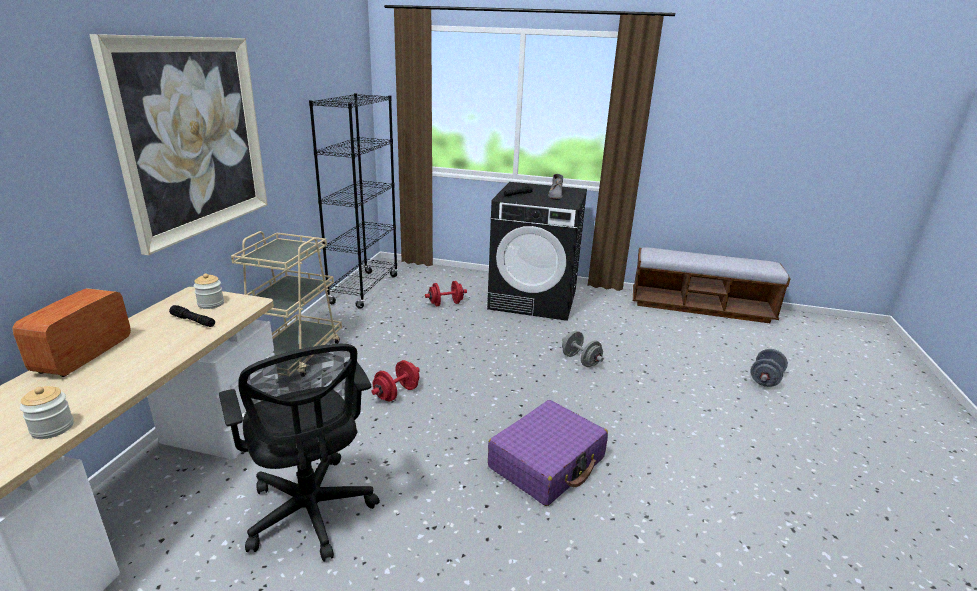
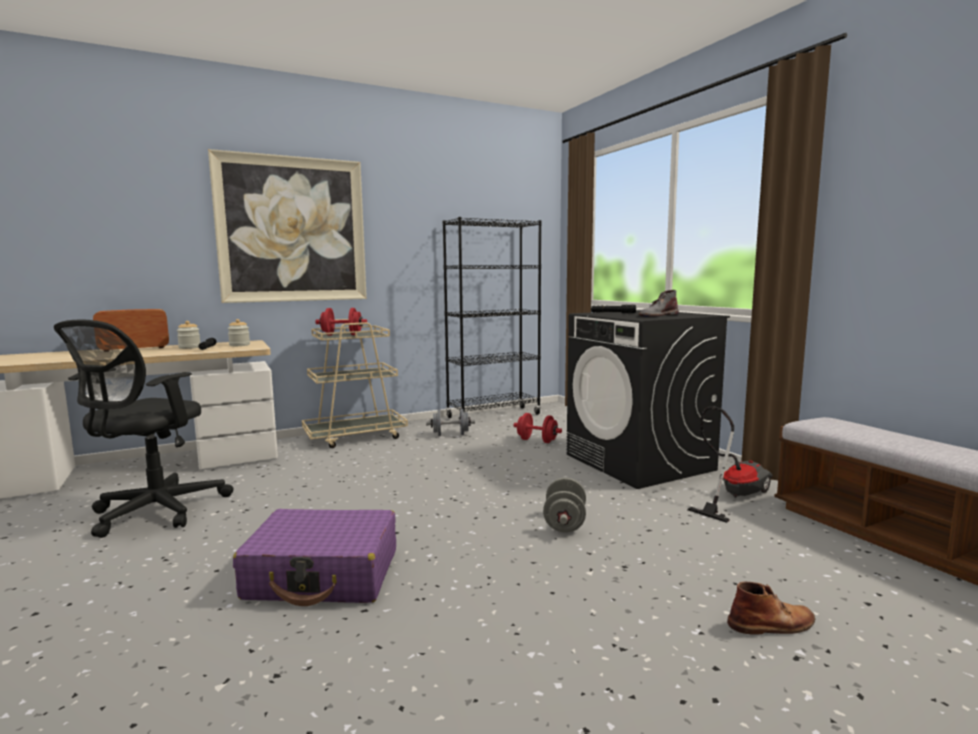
camera: 50 degrees right, 15 degrees down
(52, 428) = (38, 360): jar -> jar (189, 347)
(396, 393) = (353, 478): red dumbbell -> red dumbbell (342, 335)
(608, 306) = (732, 495): none -> vacuum cleaner
(721, 369) = (772, 624): none -> brown boot
(765, 379) = (848, 681): grey dumbbell -> grey dumbbell (450, 434)

